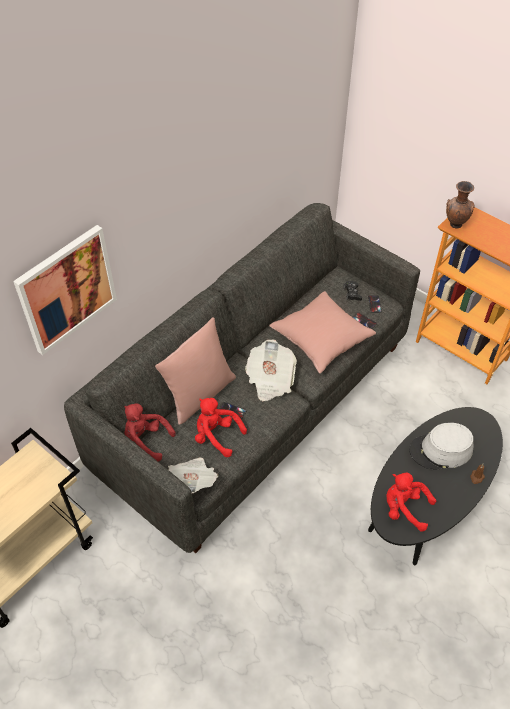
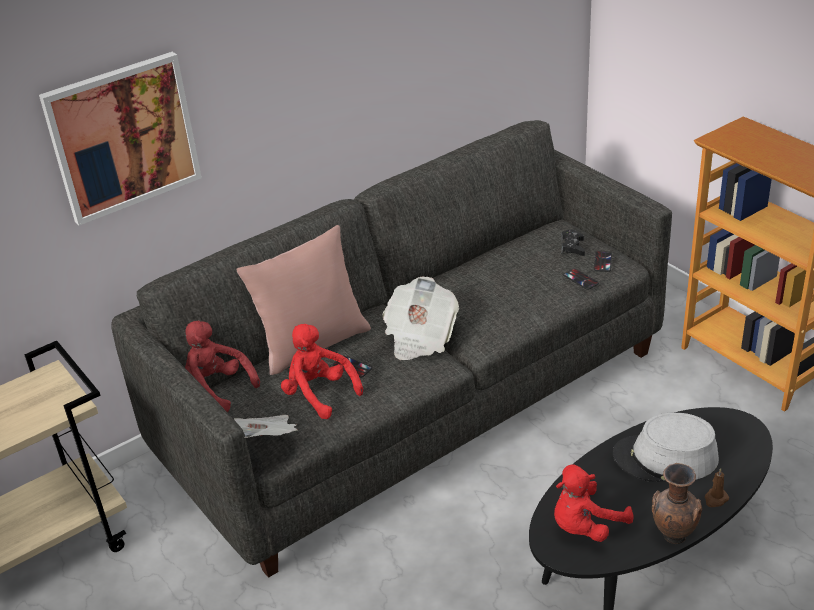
camera: 15 degrees right, 15 degrees down
(321, 338) = (509, 294): pink pillow -> none
(404, 508) = (585, 526): red plush toy -> red plush toy turned 75 degrees counterclockwise
(455, 225) = (720, 139): brown vase -> brown vase (672, 537)

